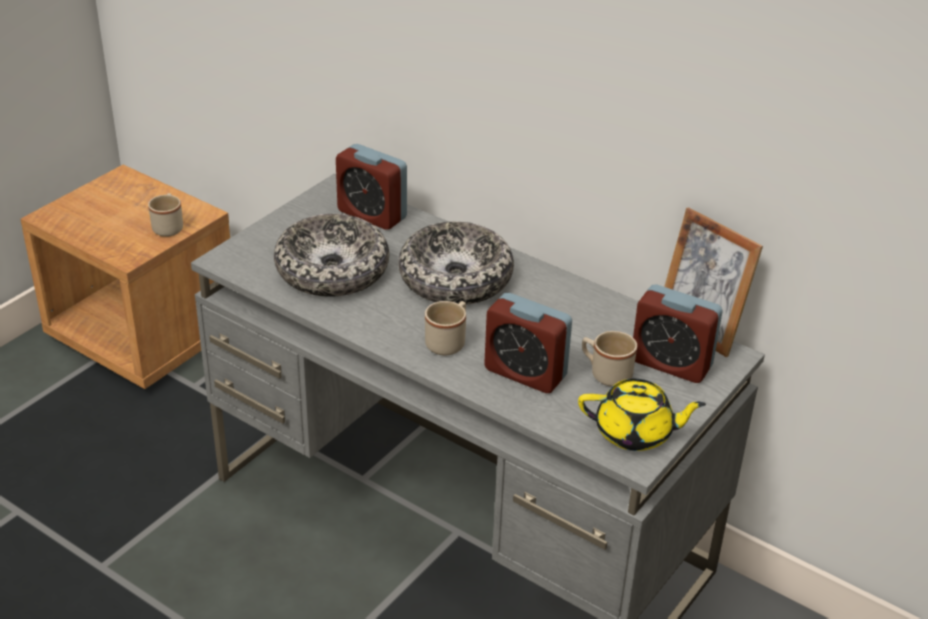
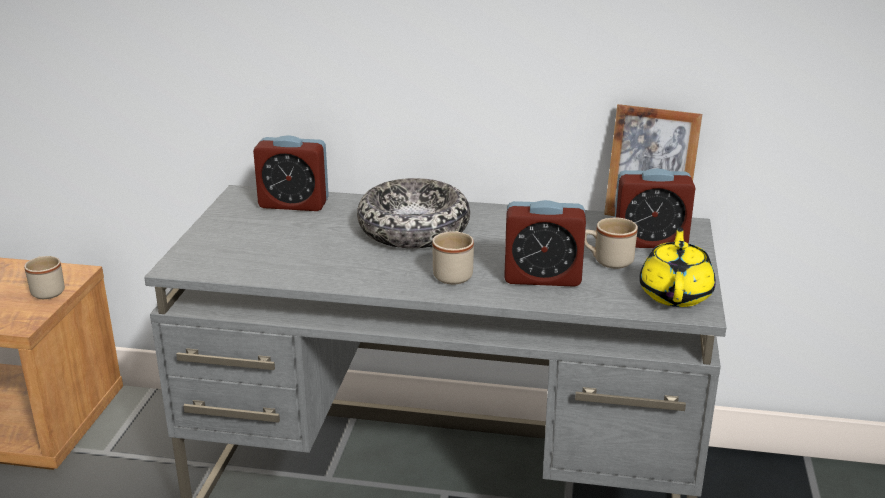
camera: 25 degrees left, 10 degrees down
(332, 270) = (295, 249): bowl -> none
(635, 433) = (675, 293): yellow teapot -> yellow teapot turned 60 degrees counterclockwise

